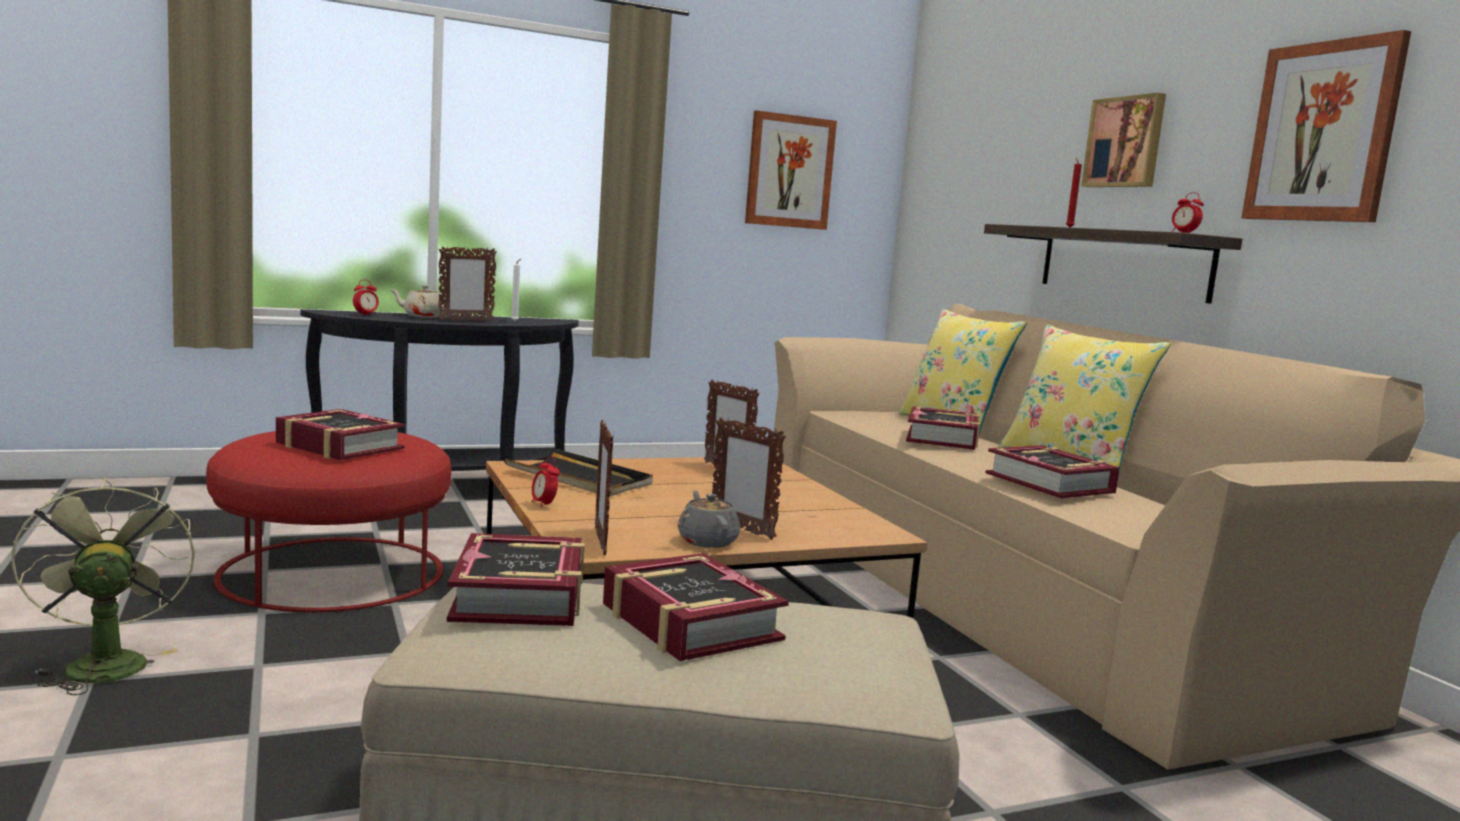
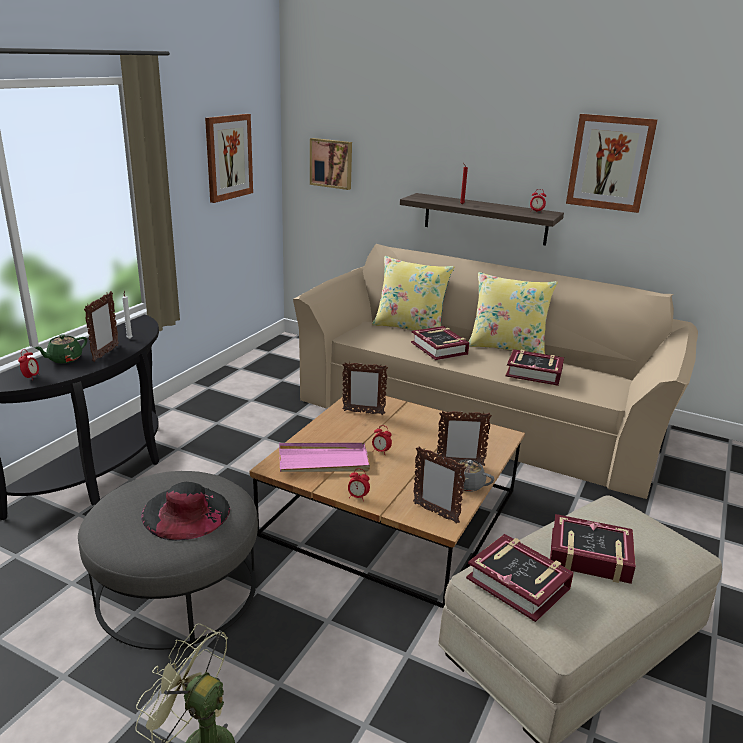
camera: 40 degrees left, 15 degrees up
(332, 572) = (177, 588): red ottoman -> grey ottoman
(339, 446) = (186, 512): book -> black hat
(422, 316) = (64, 359): beige teapot -> green teapot
(579, 478) = (324, 461): black tray -> pink tray
(666, 493) = (381, 451): none -> alarm clock
(1125, 142) = (481, 149): picture -> picture (331, 163)

